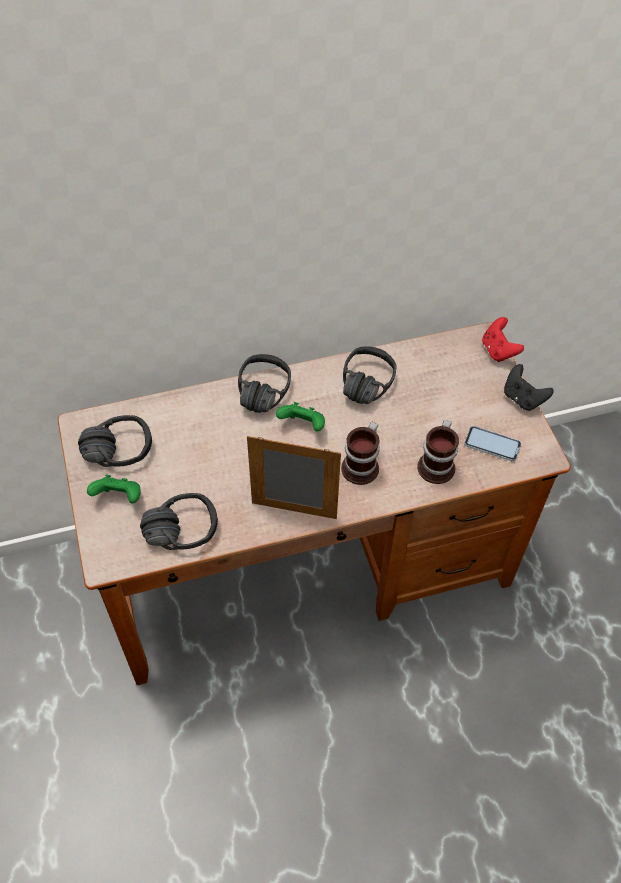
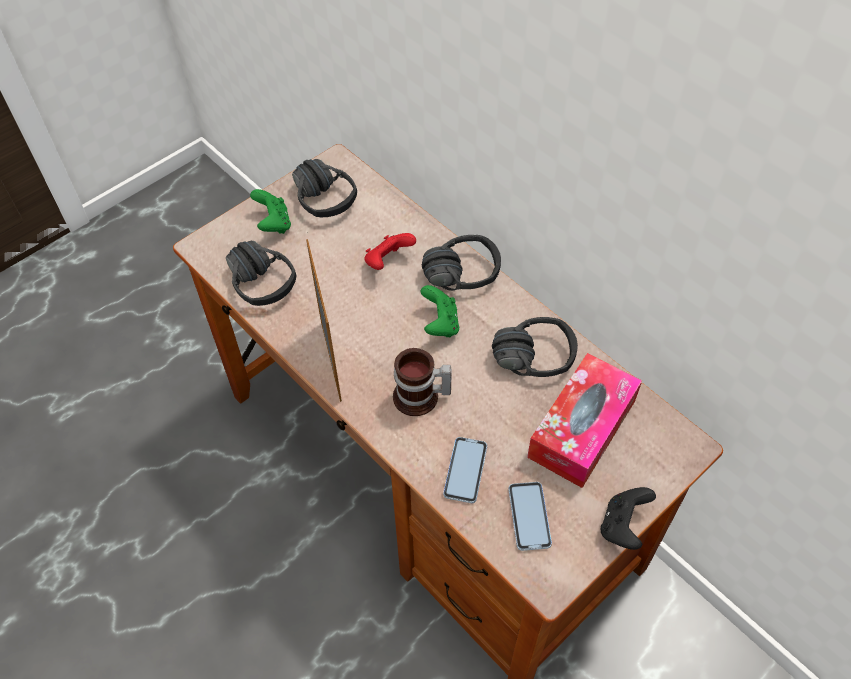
camera: 65 degrees right, 0 degrees up
(438, 465) = (465, 470): mug -> phone
(440, 385) = (582, 428): none -> tissue box
(498, 350) = (680, 471): red game controller -> red game controller (388, 262)

